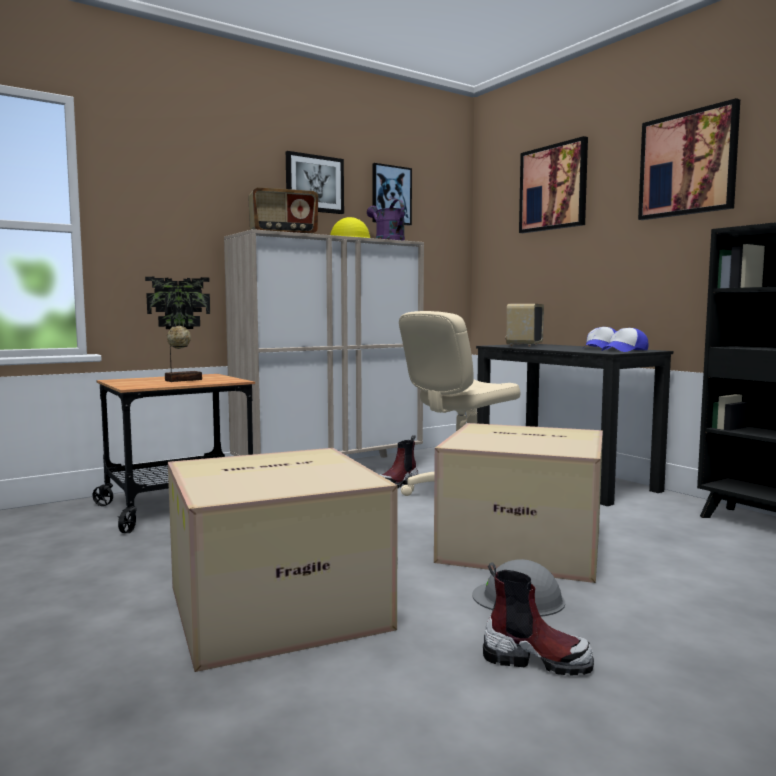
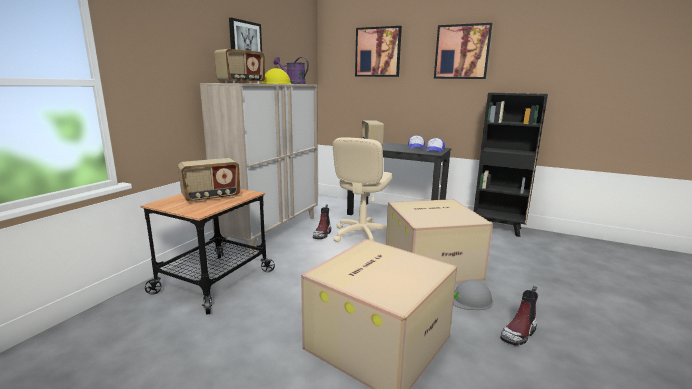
camera: 30 degrees left, 10 degrees up
(181, 380) = (211, 197): potted plant -> radio
(391, 195) = (283, 48): picture -> none
(536, 660) = (519, 333): boot -> boot turned 150 degrees clockwise

